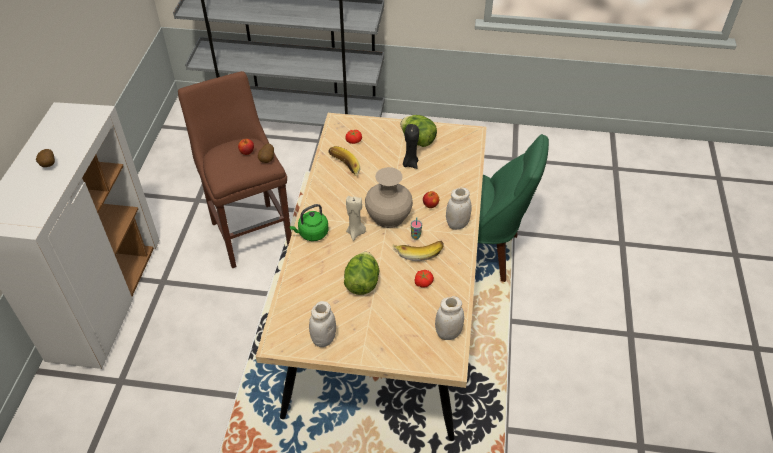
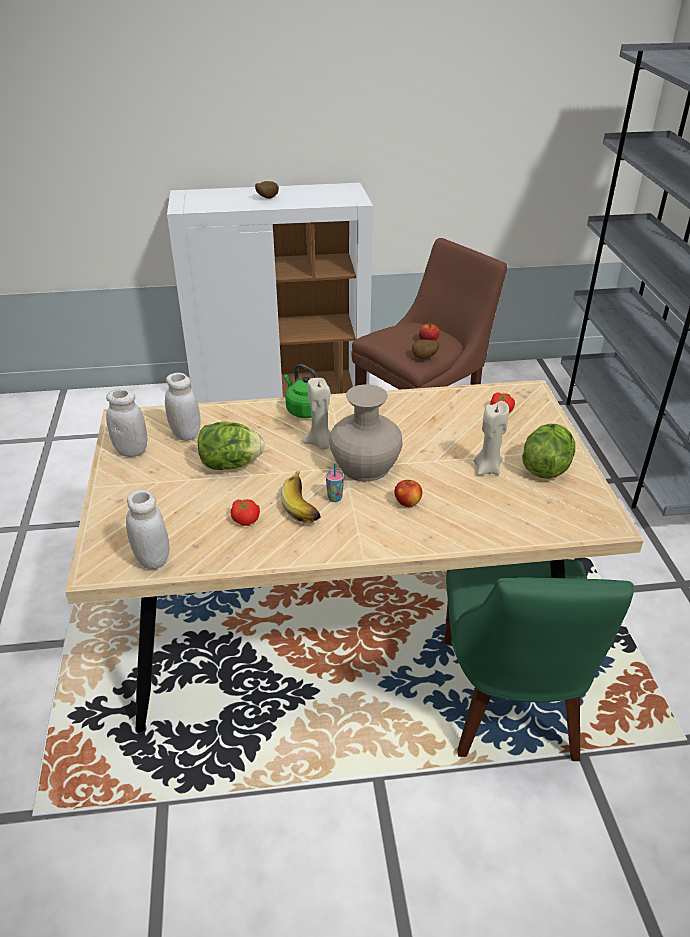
camera: 75 degrees right, 10 degrees down
(343, 167) = (441, 411): banana -> none
(410, 163) = (487, 468): black candle -> beige candle
(457, 224) = (378, 537): white jar -> white jar (186, 434)

